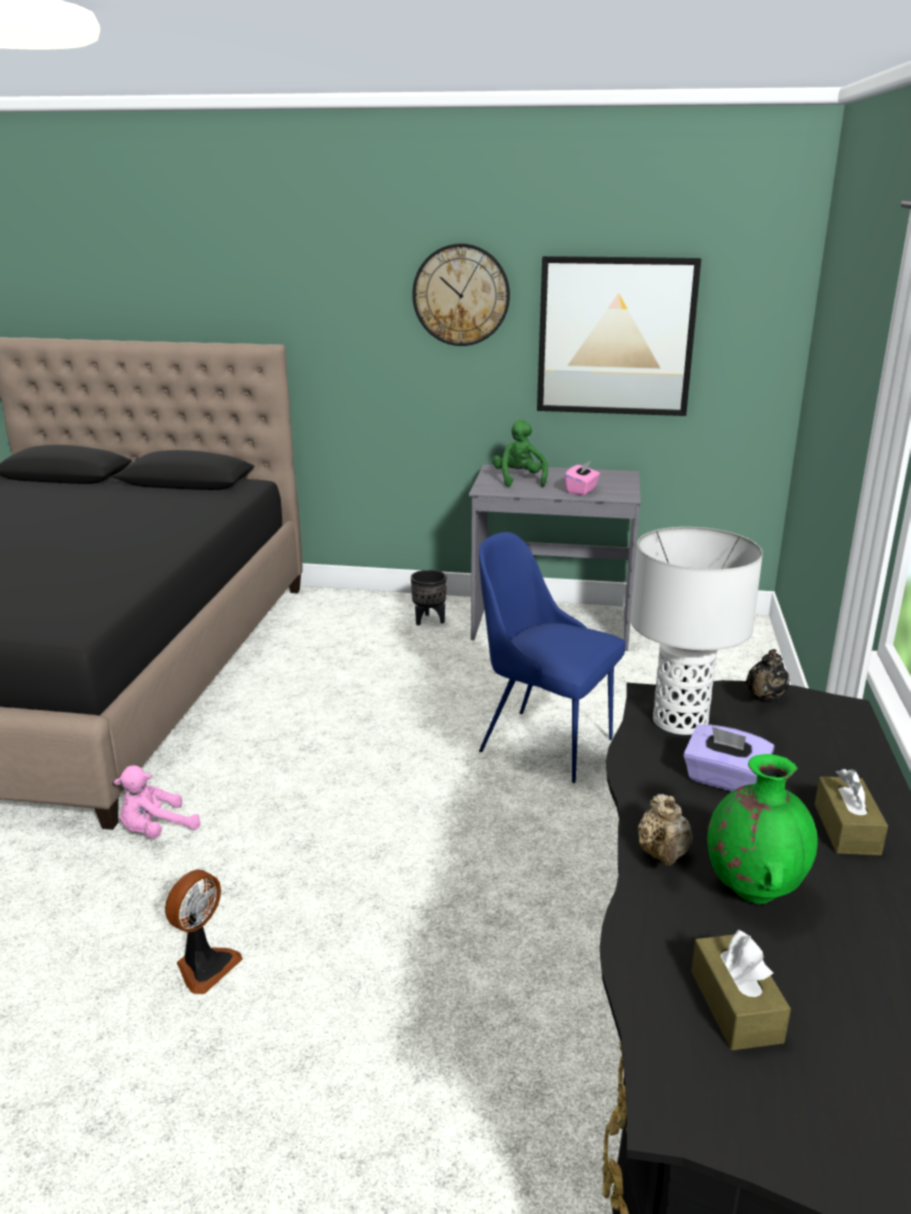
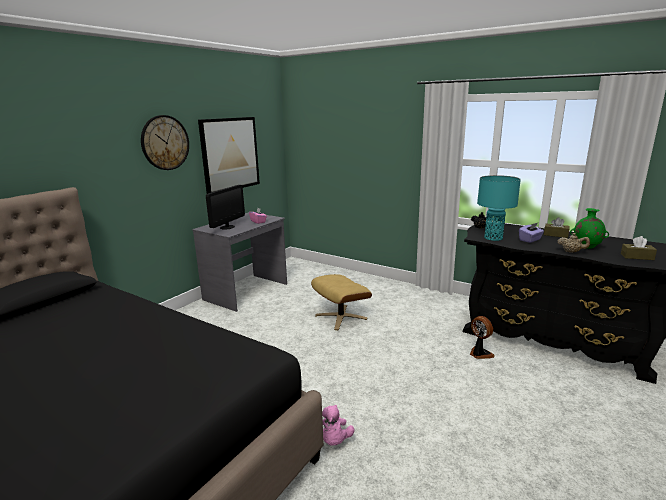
camera: 65 degrees left, 5 degrees down
(204, 966) = (452, 435): fan -> fan (479, 354)
(429, 620) = (202, 317): black planter -> none
(519, 480) = (227, 227): green plush toy -> monitor
(544, 745) = (340, 317): blue chair -> beige ottoman
(681, 721) = (493, 238): white table lamp -> turquoise table lamp

